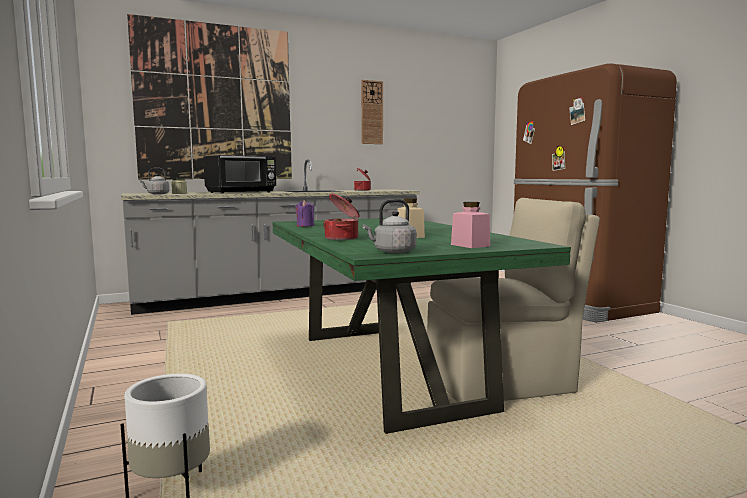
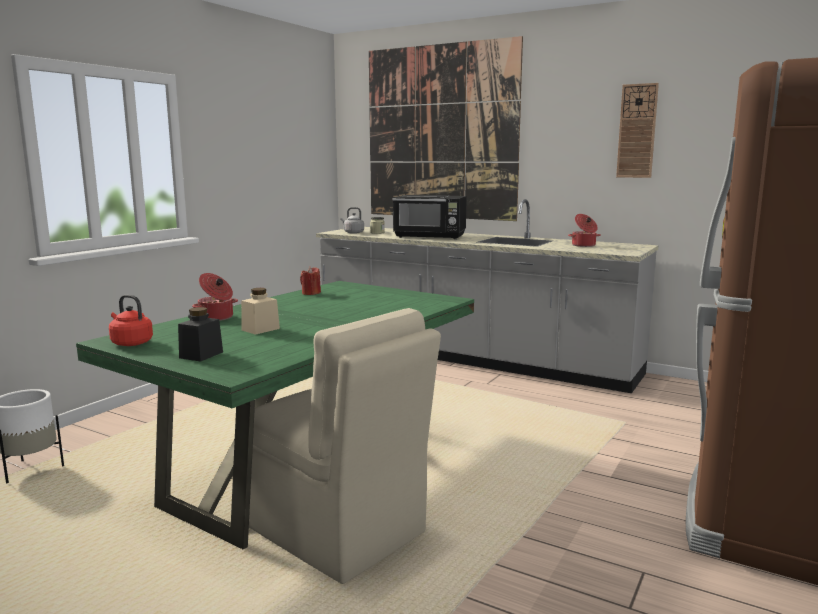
camera: 55 degrees right, 5 degrees up
(305, 226) = (311, 293): purple candle -> red candle
(392, 252) = (130, 343): grey kettle -> red kettle
(470, 245) = (201, 355): pink jar -> black jar

